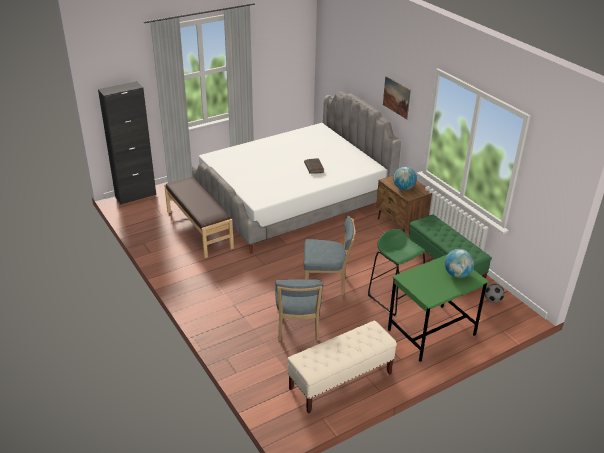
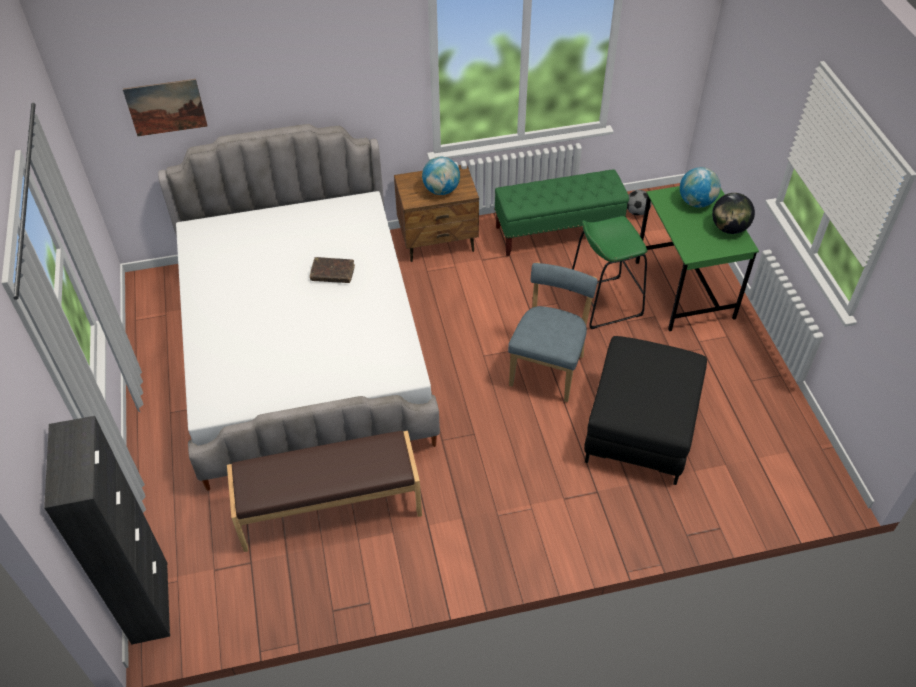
camera: 70 degrees left, 15 degrees up
(297, 328) = (640, 429): blue chair -> black ottoman
(340, 381) = (757, 410): beige bench -> none
(396, 97) = (341, 81): picture -> picture (166, 107)
(441, 291) = (729, 228): none -> globe

